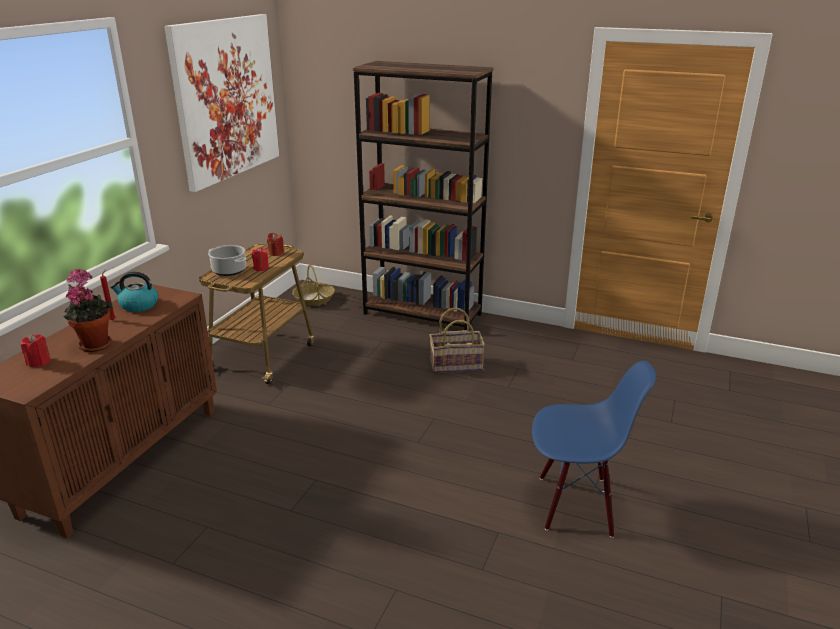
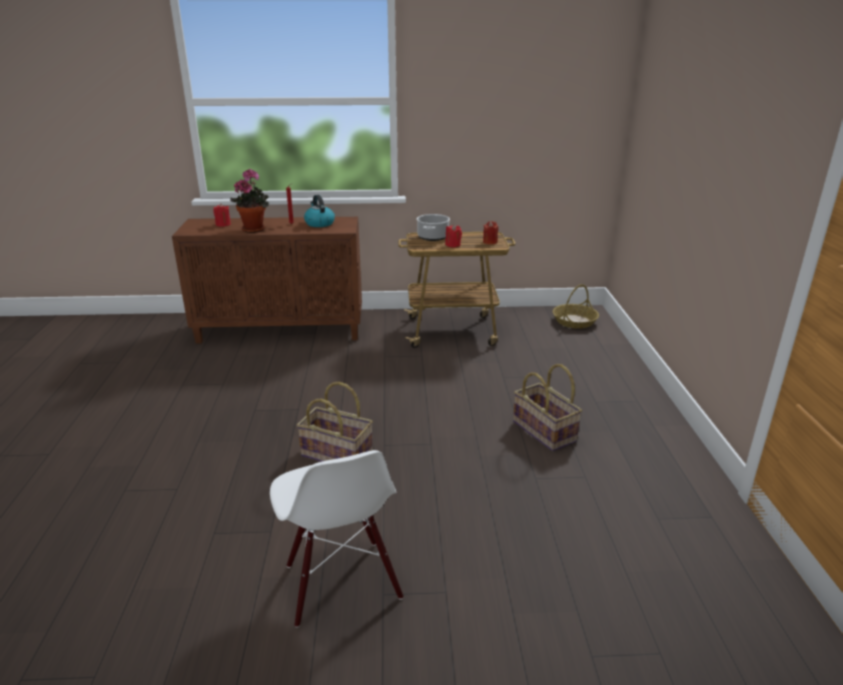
camera: 65 degrees right, 0 degrees up
(226, 99) = (525, 86): picture -> none
(412, 470) = (338, 454): none -> basket
(422, 314) = (625, 383): brown bookcase -> none
(576, 504) = (341, 582): blue chair -> white chair

